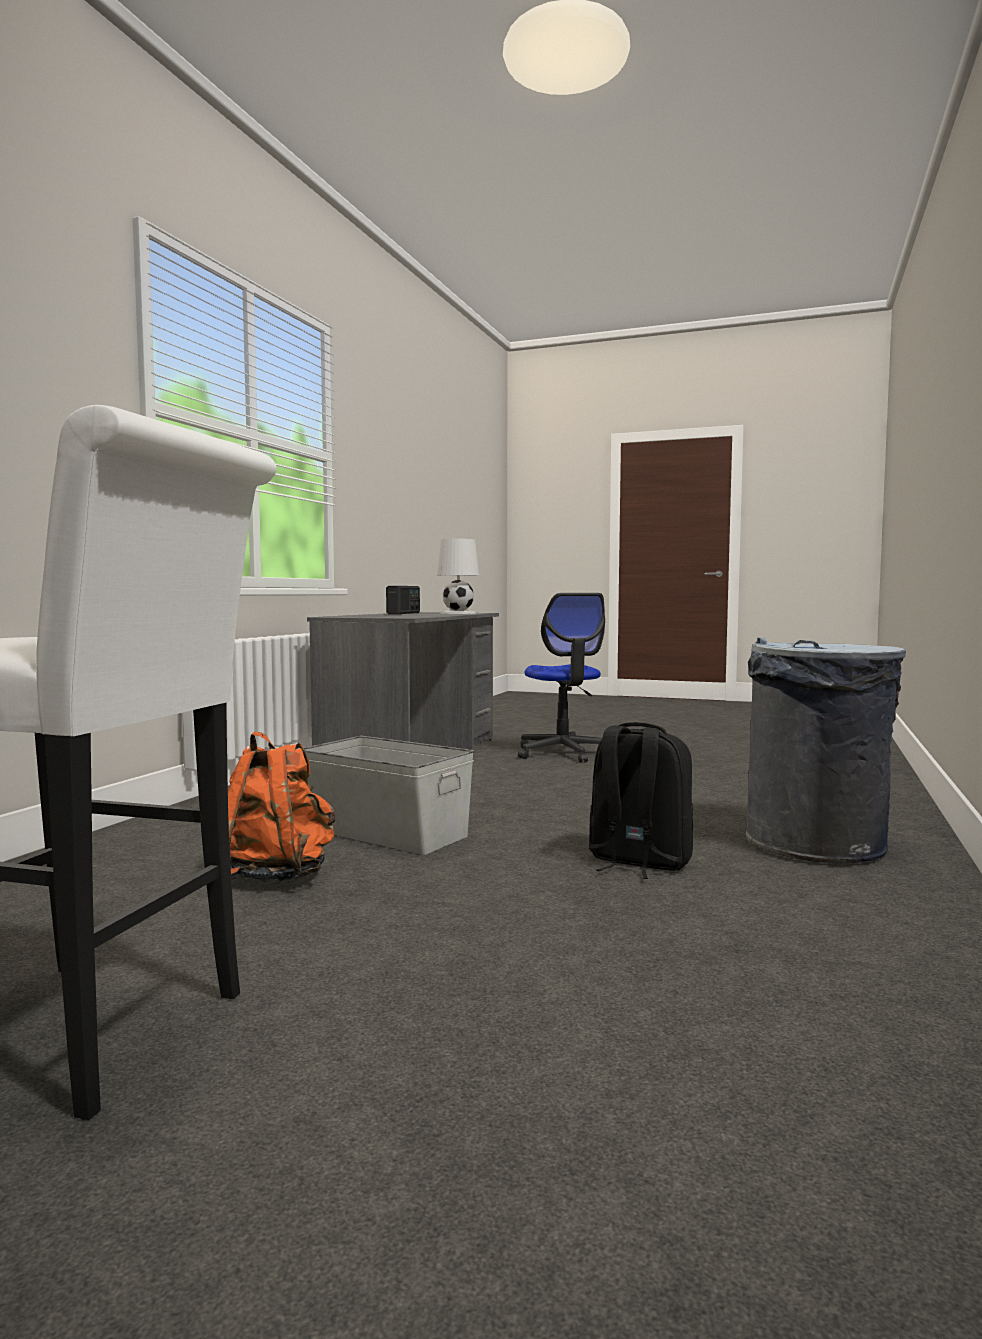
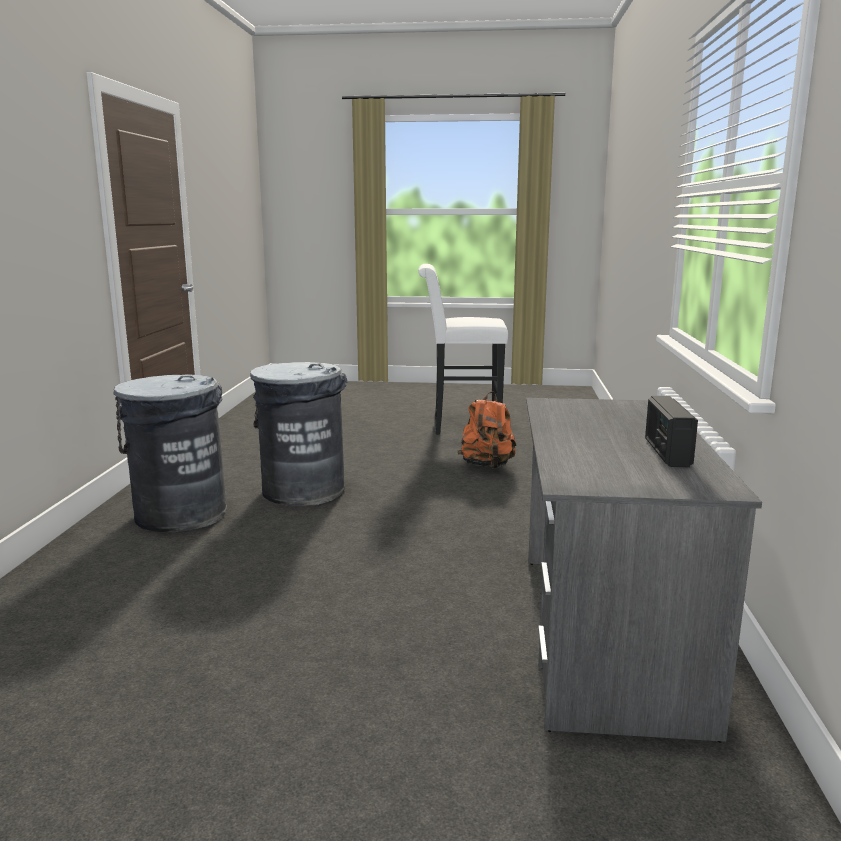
camera: 165 degrees right, 10 degrees up
(387, 833) = (467, 496): grey storage box -> none
(457, 613) = (588, 465): white table lamp -> none
(563, 753) = (388, 674): office chair -> none
(638, 862) = (303, 490): black backpack -> grey trash can

